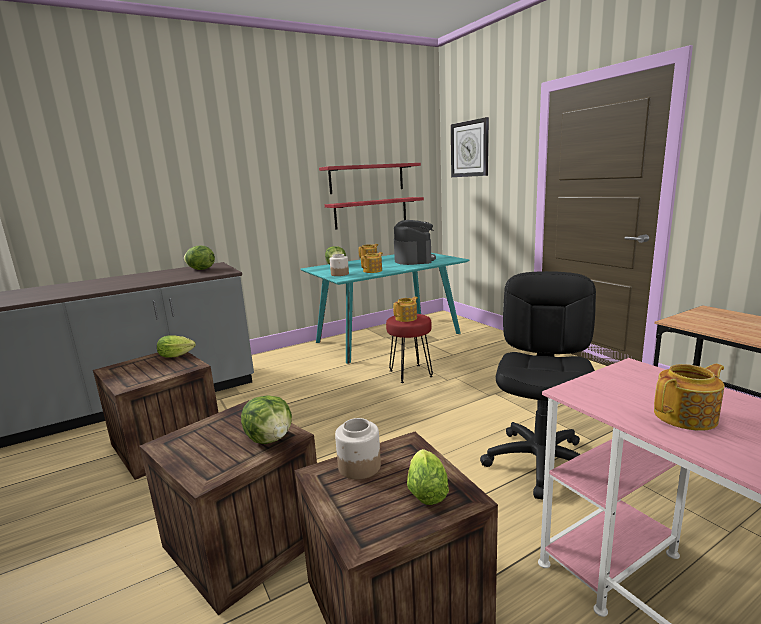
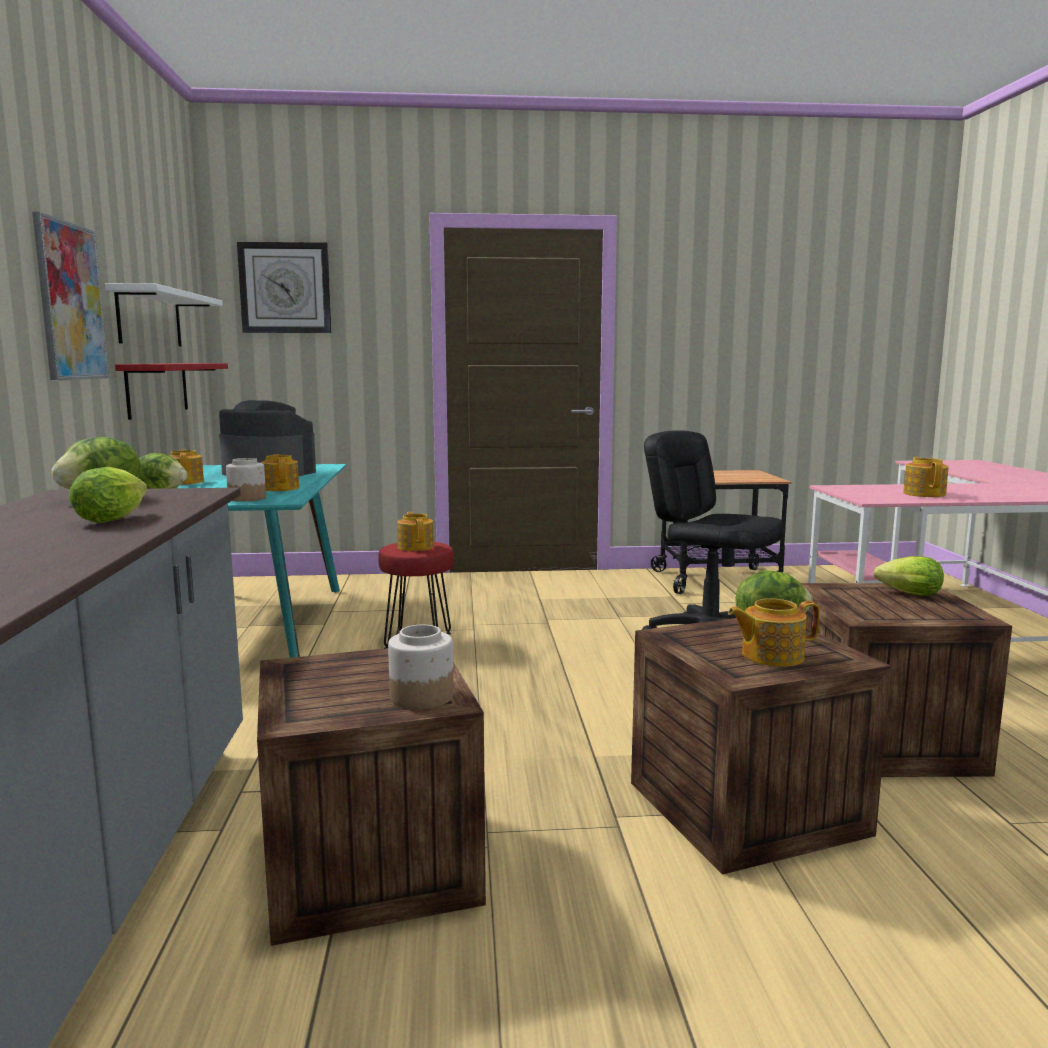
camera: 65 degrees left, 5 degrees down
(178, 356) = (331, 661): lettuce -> lettuce (115, 519)
(206, 448) = (770, 656): none -> teapot
(284, 180) = (70, 302): none -> picture
(359, 466) = (855, 606): jar -> jar (421, 697)
(367, 178) = (150, 319): red shelf -> white shelf

